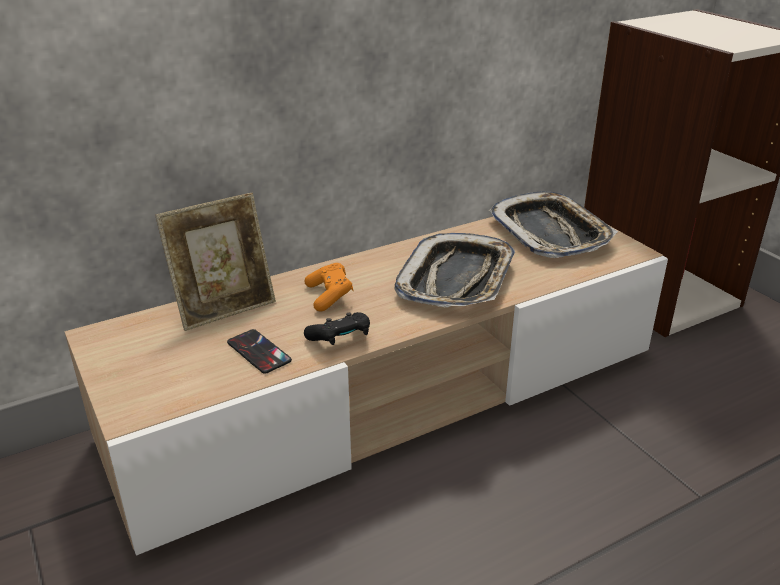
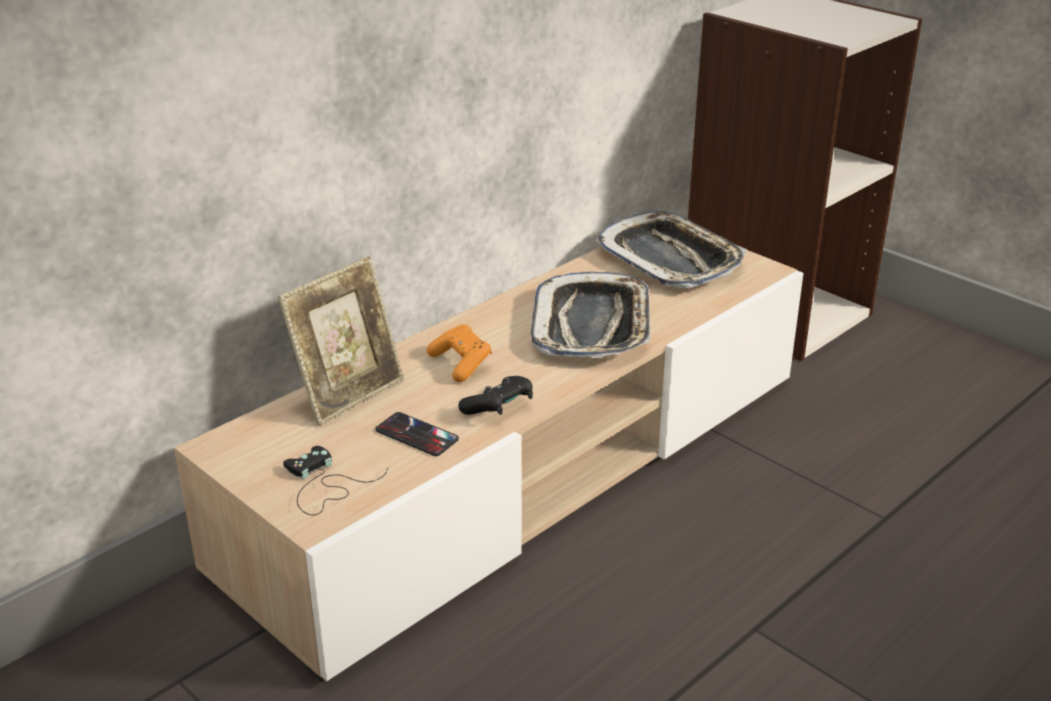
camera: 15 degrees left, 0 degrees up
(157, 384) = (324, 485): none -> black game controller

